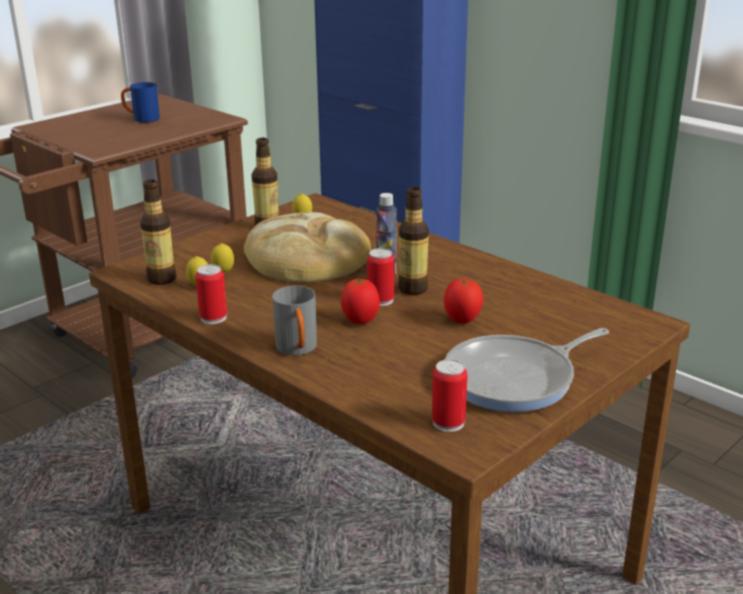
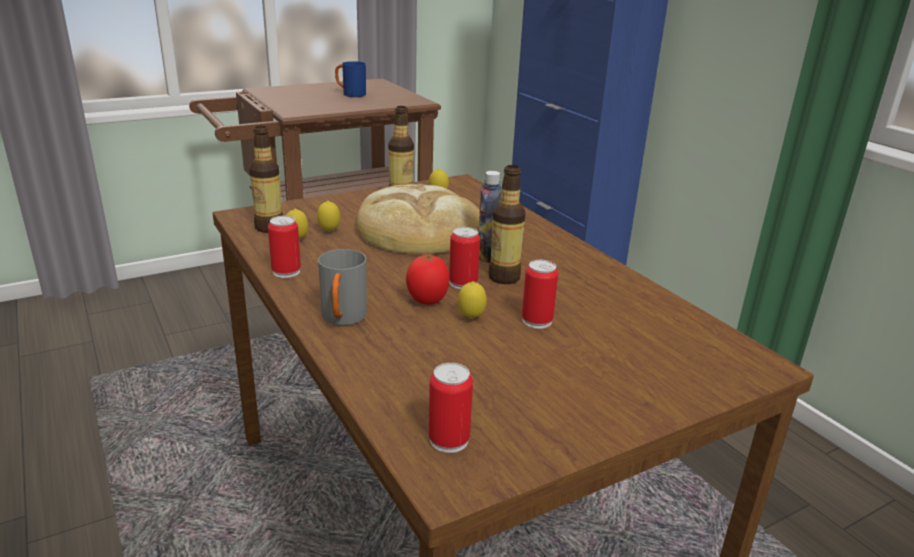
camera: 15 degrees right, 0 degrees up
(406, 329) = (471, 318): none -> lemon
(462, 321) = (537, 321): tomato -> can
(515, 379) = (560, 402): frying pan -> none

